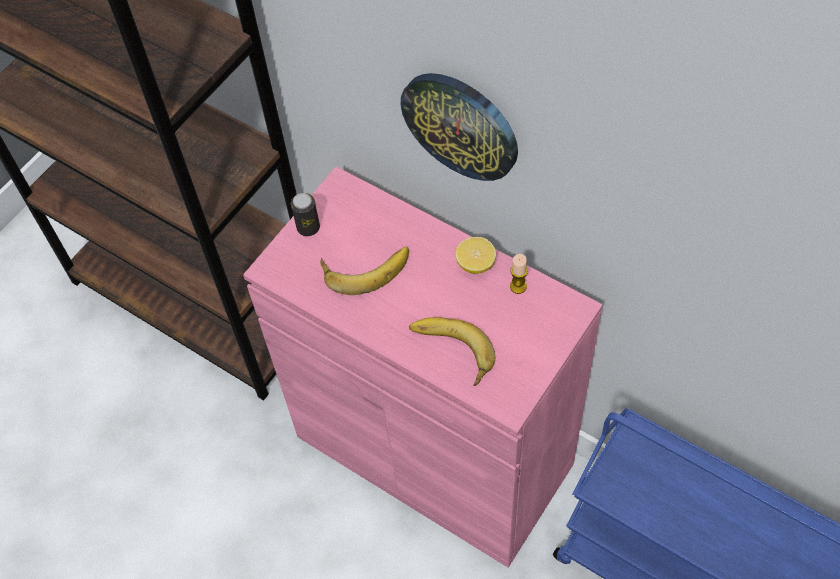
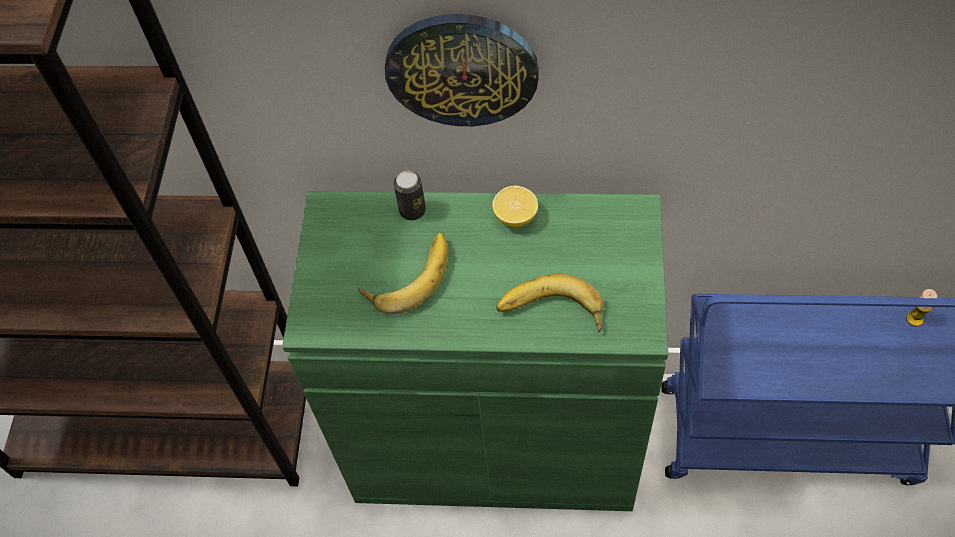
camera: 30 degrees left, 0 degrees up
(308, 227) = (320, 265): can -> can (412, 210)
(433, 450) = (495, 442): pink cabinet -> green cabinet
(518, 286) = (571, 217): candle -> candle (914, 319)

